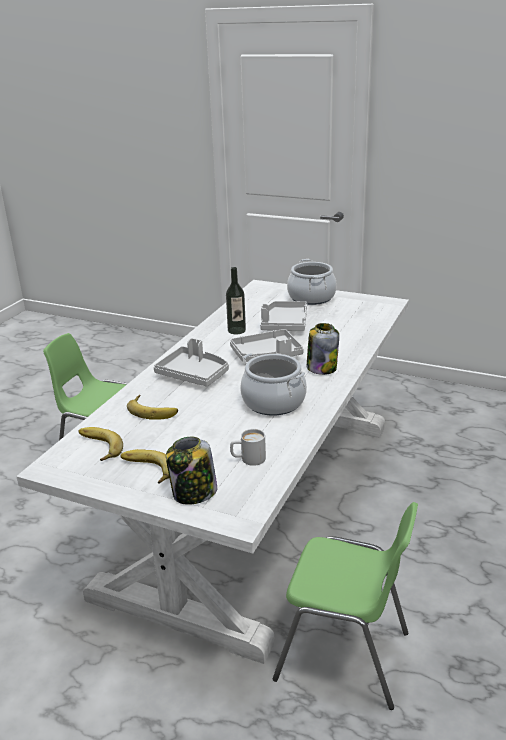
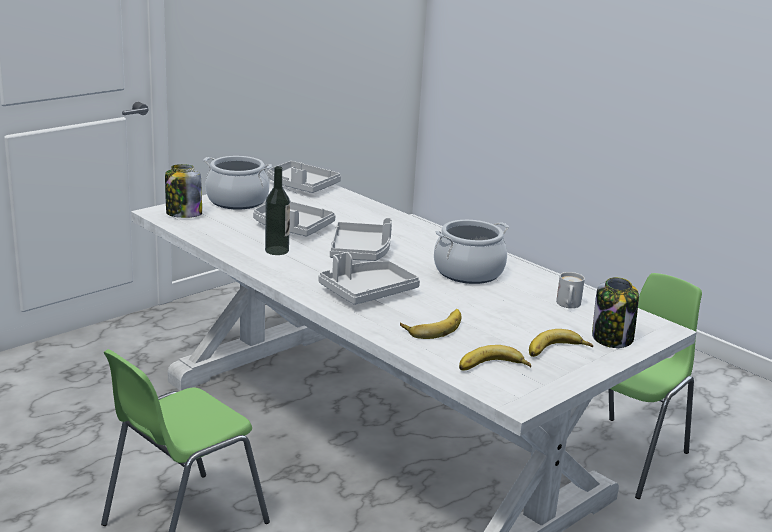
camera: 70 degrees left, 5 degrees down
(321, 368) = (417, 239): jar -> jar (183, 214)
(373, 306) = (301, 186): none -> grey tray

